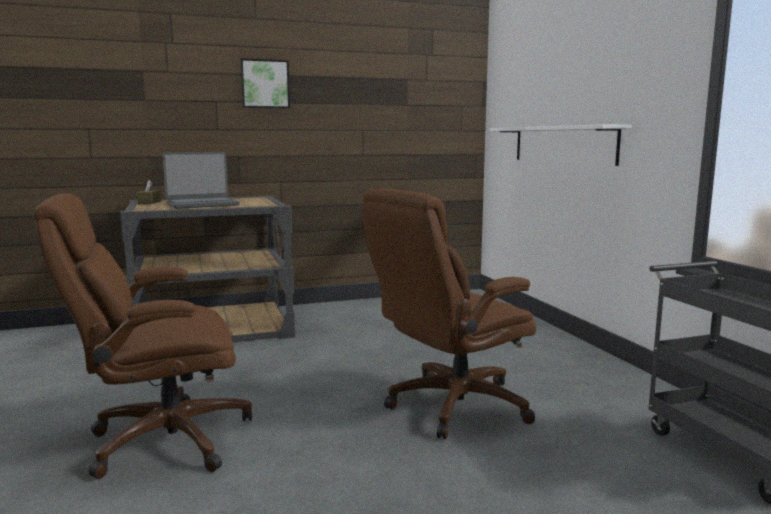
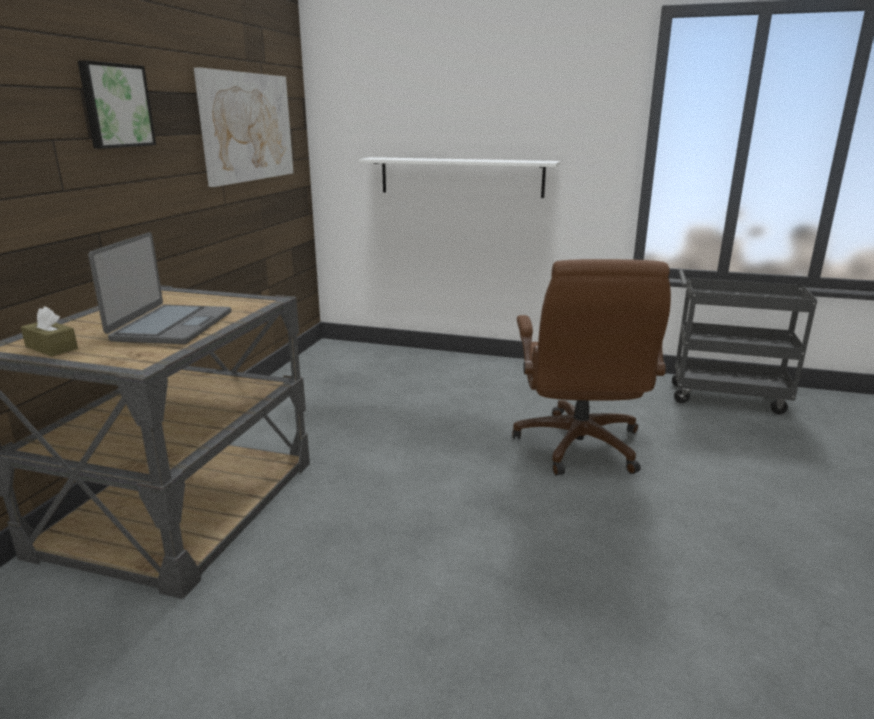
camera: 55 degrees left, 10 degrees up
(158, 441) = (517, 632): brown office chair -> none
(397, 102) = (247, 127): none -> picture

